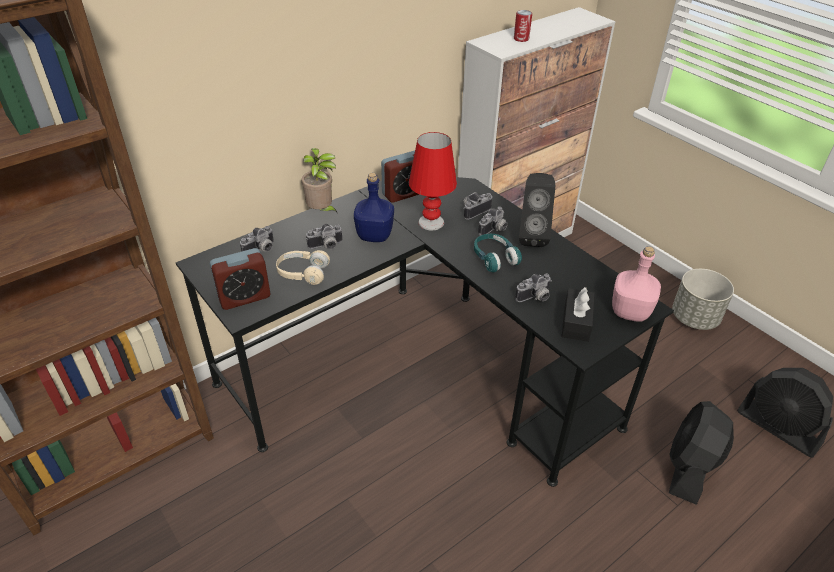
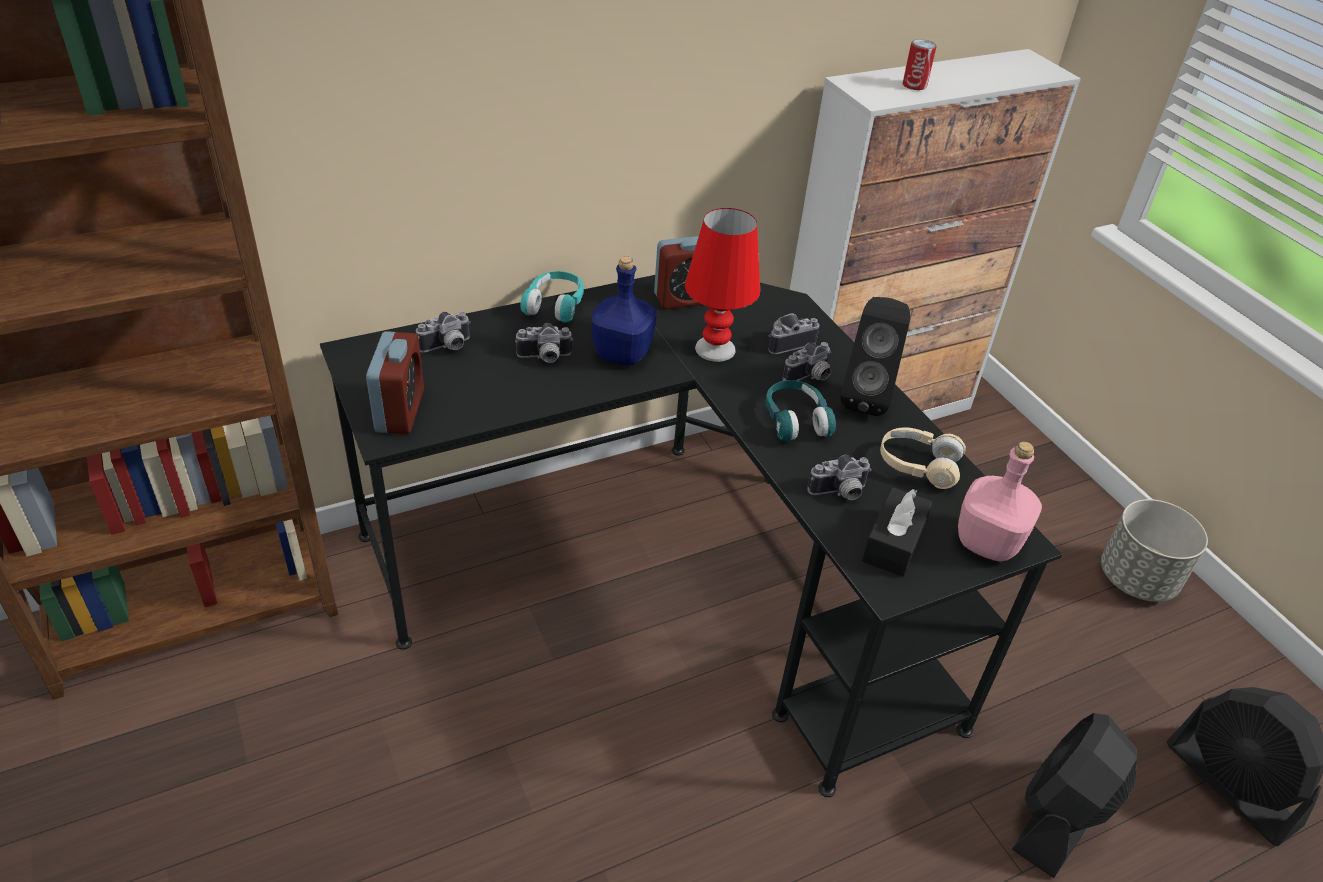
camera: 10 degrees right, 0 degrees up
(244, 297) = (400, 411): alarm clock -> alarm clock turned 75 degrees counterclockwise
(303, 273) = (496, 391): beige headphones -> beige headphones (918, 466)
(321, 211) = (555, 305): potted plant -> turquoise headphones

